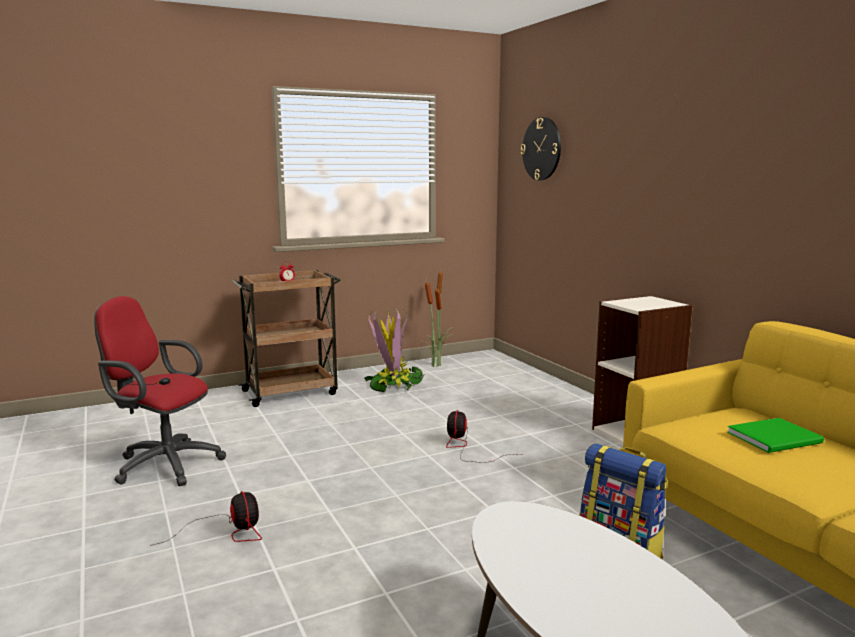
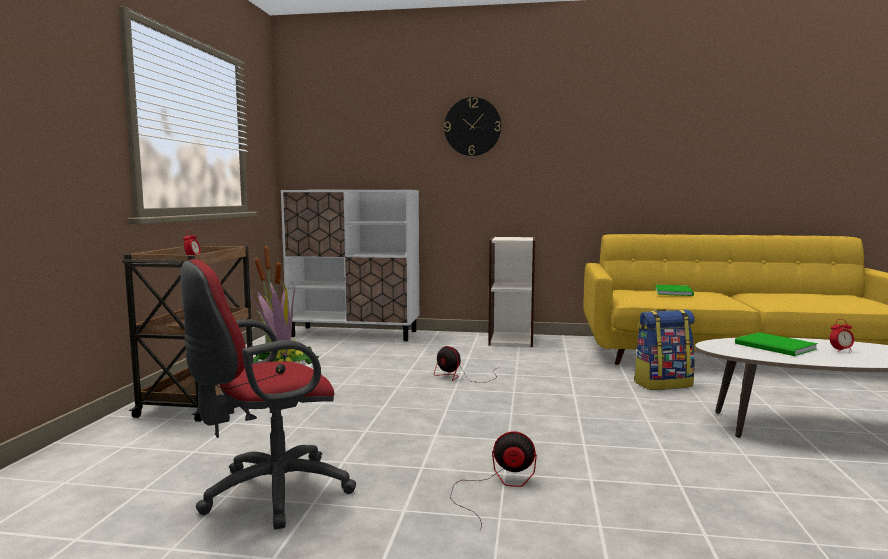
camera: 55 degrees left, 5 degrees down
(518, 374) = (355, 334): none -> white cabinet
(542, 149) = (346, 126): wall clock -> wall clock (472, 127)
(572, 553) = (776, 347): none -> green book
(629, 607) = (840, 350): none -> alarm clock

